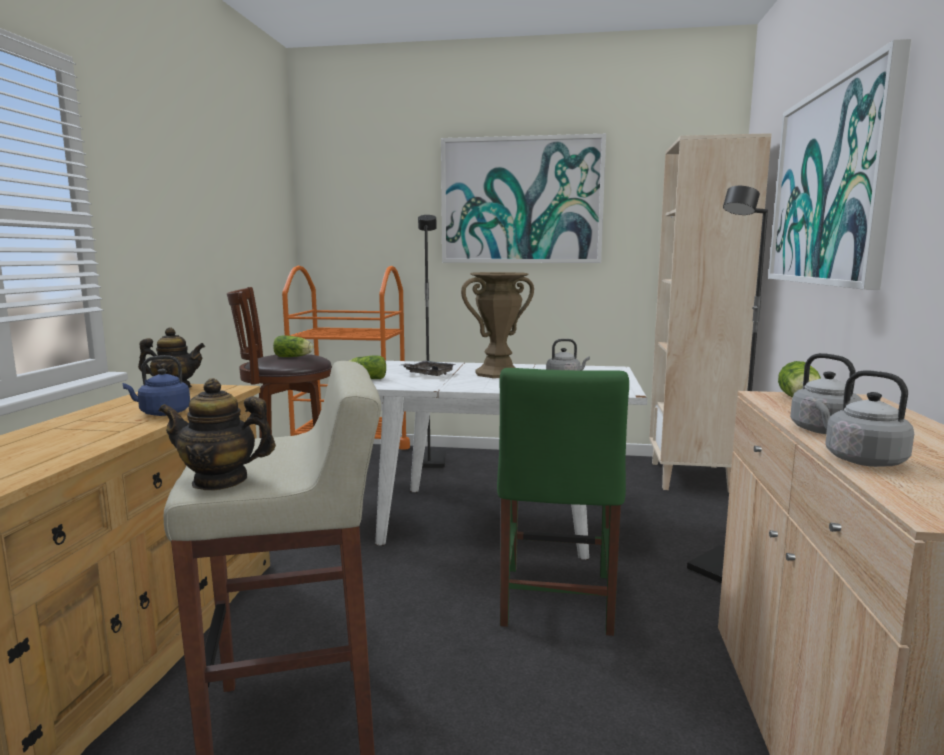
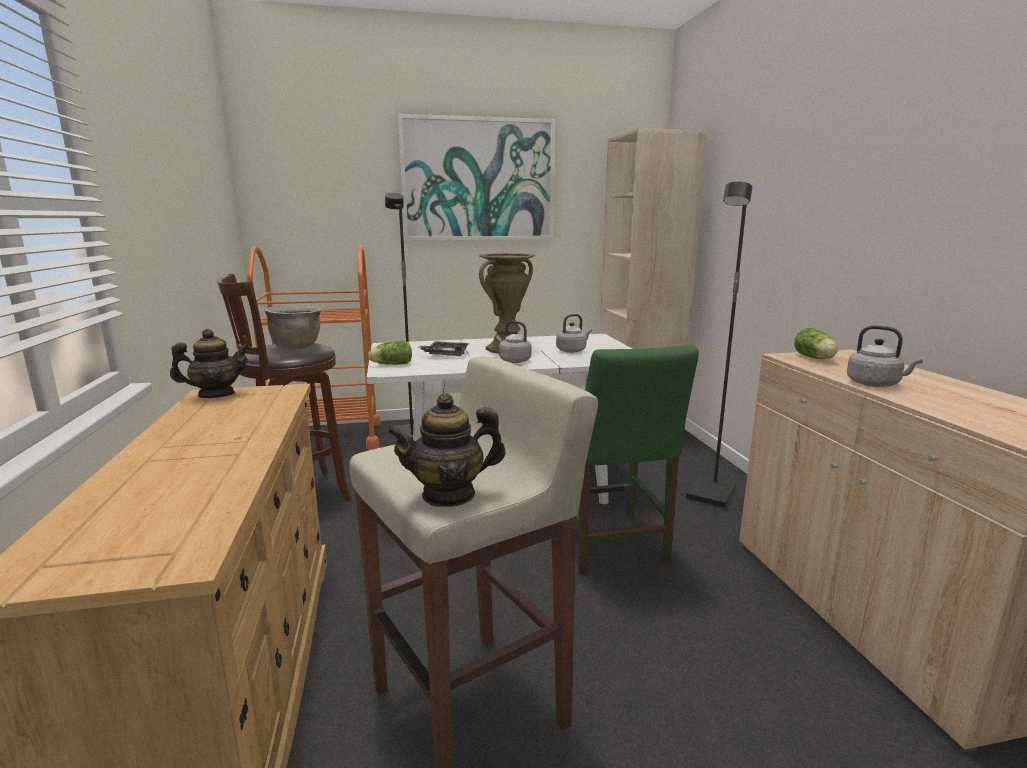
camera: 20 degrees left, 5 degrees up
(162, 413) = (253, 427): blue kettle -> none
(294, 357) = (296, 347): lettuce -> brown cooking pot
(830, 186) = (781, 181): picture -> none
(860, 459) = (930, 405): grey kettle -> grey kettle (513, 360)

